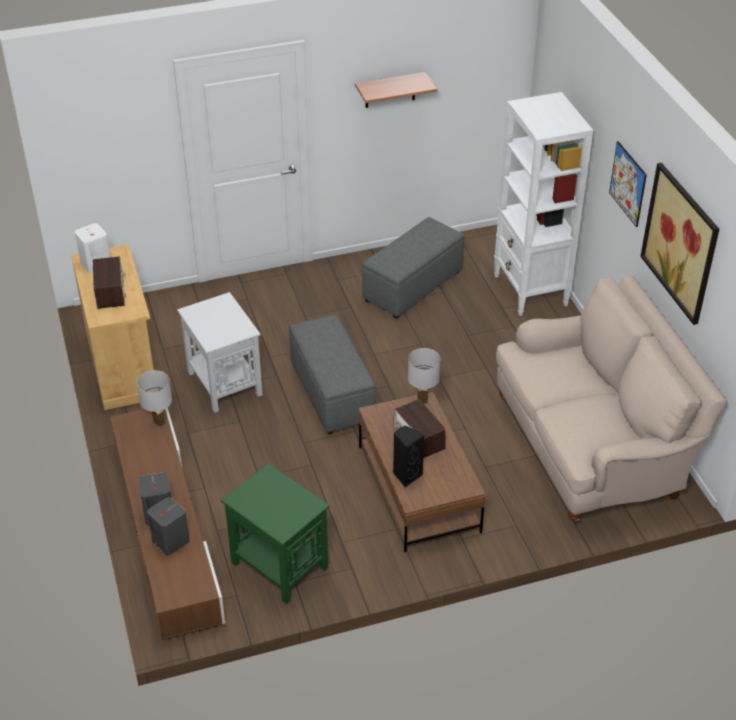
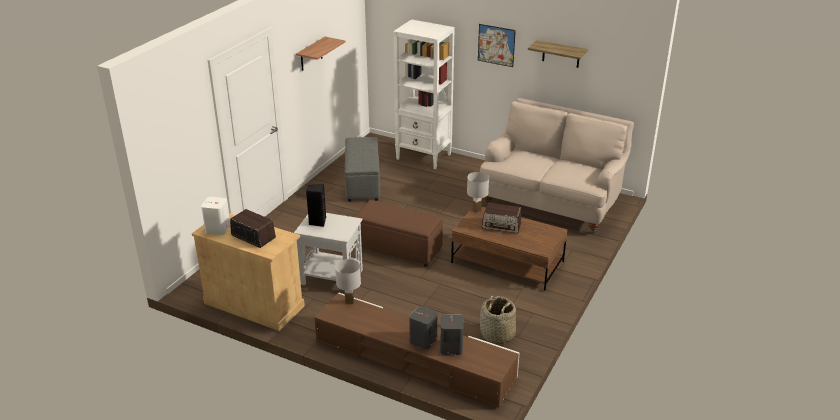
camera: 45 degrees left, 10 degrees down
(279, 564) = (497, 335): green side table -> basket
(332, 393) = (399, 248): grey ottoman -> brown ottoman
(406, 475) = (522, 243): black speaker -> black speaker (317, 222)
(680, 242) = (561, 54): picture -> shelf

